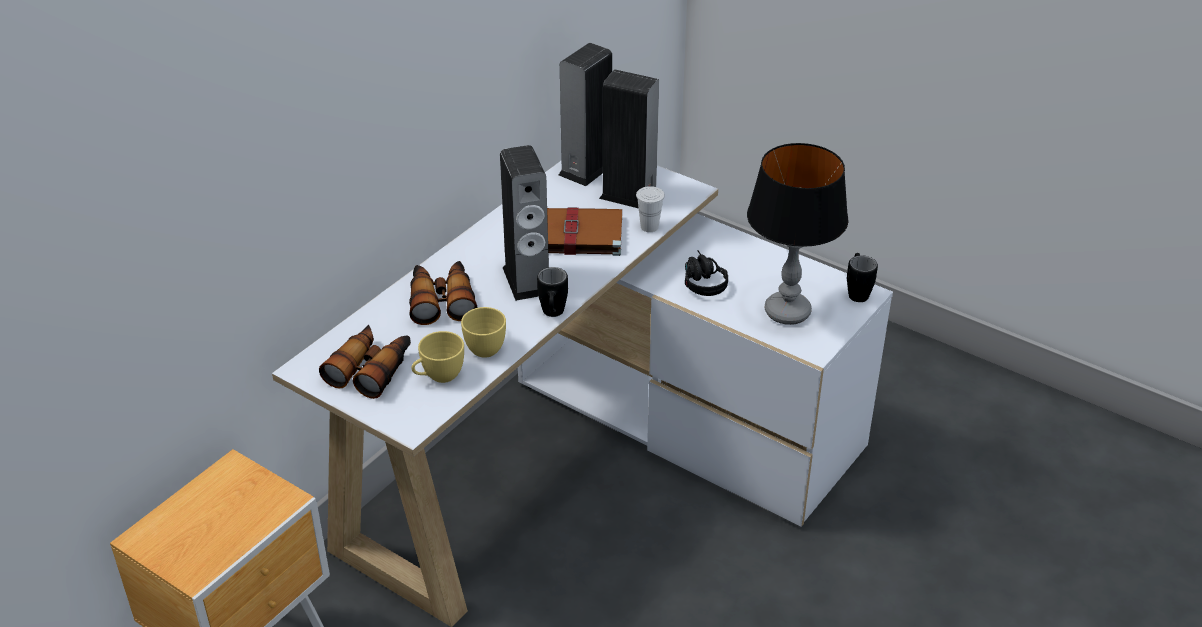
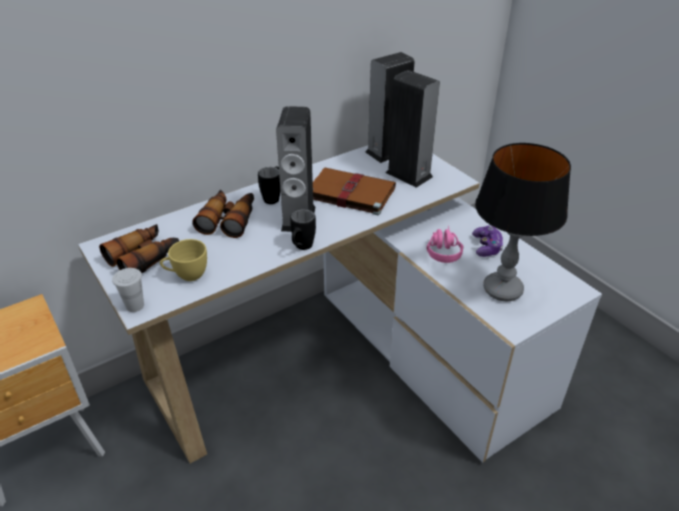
camera: 20 degrees right, 0 degrees up
(486, 346) = (237, 260): yellow cup -> none
(649, 227) = (412, 199): white cup -> white cup (135, 306)
(701, 280) = (442, 249): black headphones -> pink headphones
(749, 266) = (486, 247): none -> game controller
(857, 291) = (569, 286): black mug -> black mug (273, 197)

